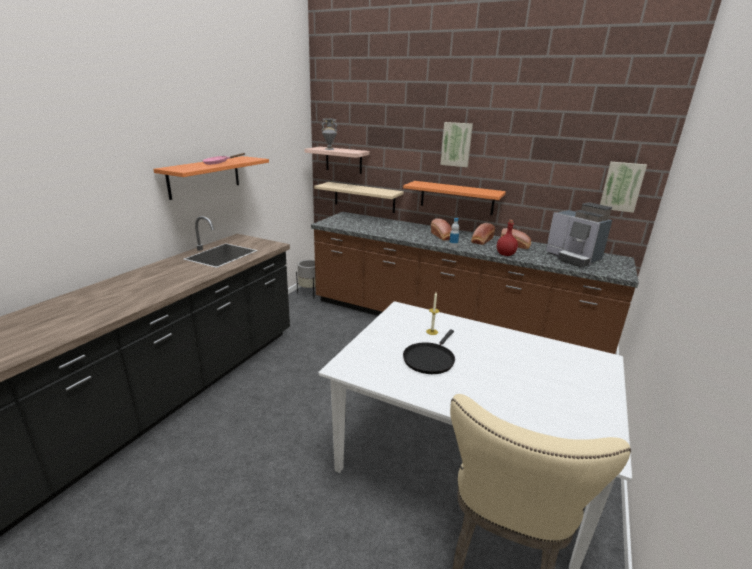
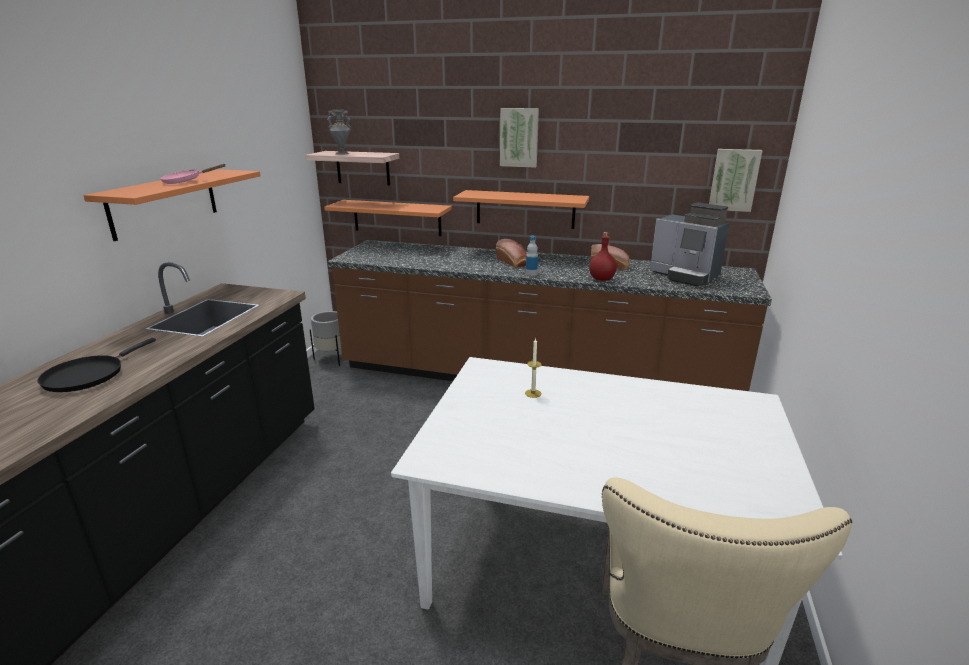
camera: 10 degrees left, 0 degrees up
(364, 197) = (397, 217): beige shelf -> orange shelf
(429, 359) = (541, 432): black frying pan -> black frying pan (88, 375)
(481, 241) = (565, 264): bread -> none

